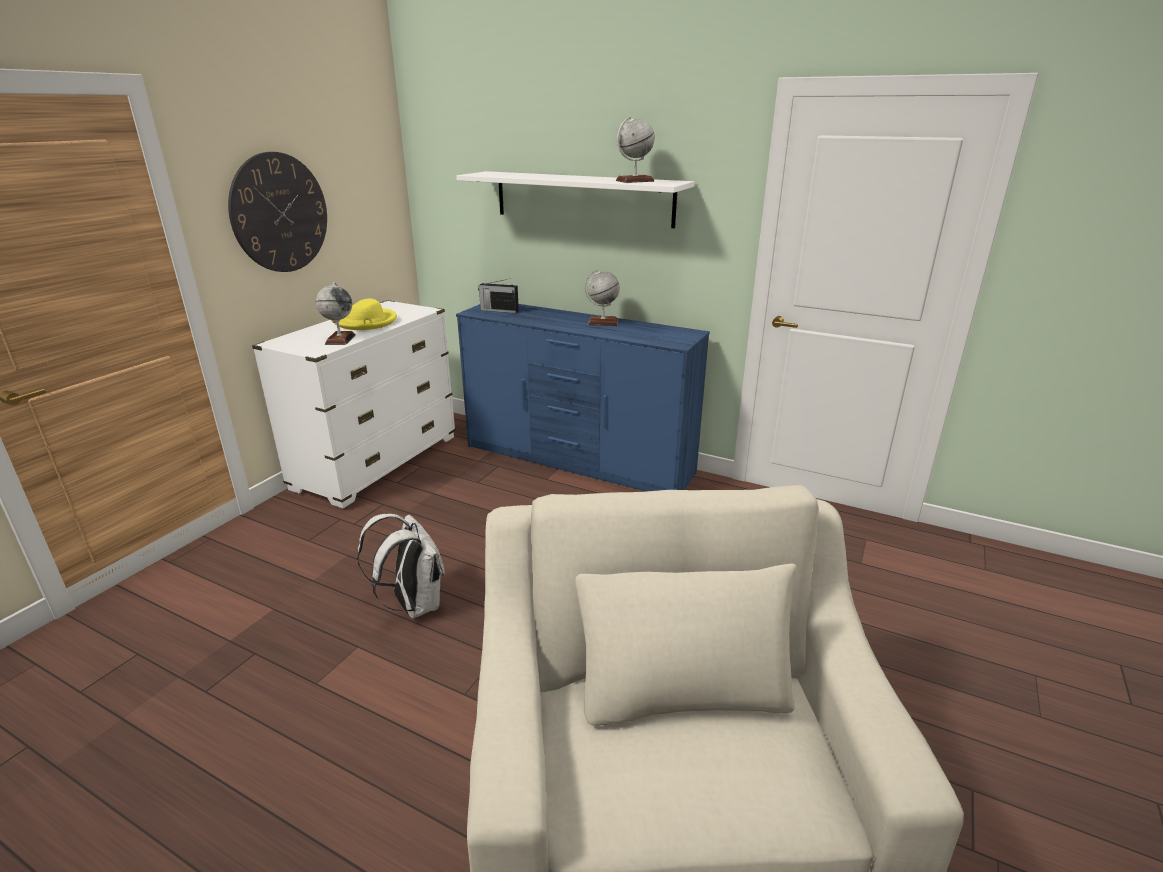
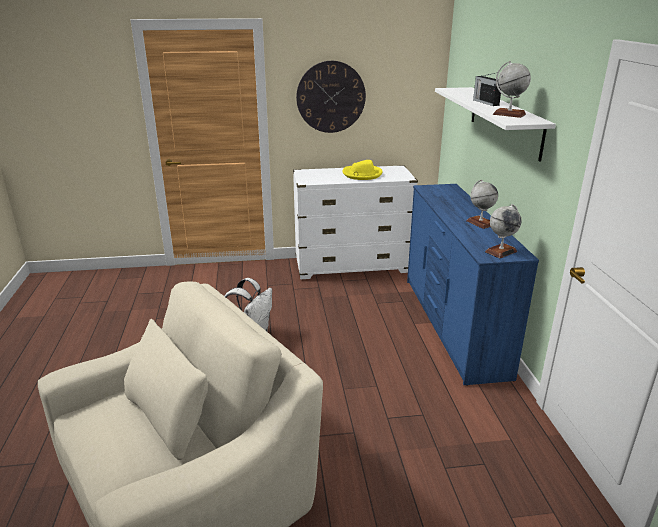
camera: 55 degrees right, 0 degrees up
(340, 339) = (329, 179): globe -> globe (501, 251)
(498, 310) = (441, 191): radio -> radio (485, 102)

